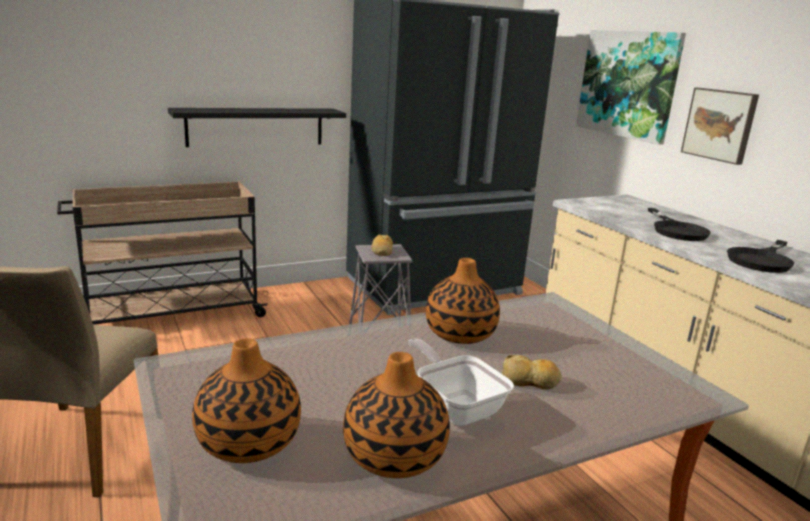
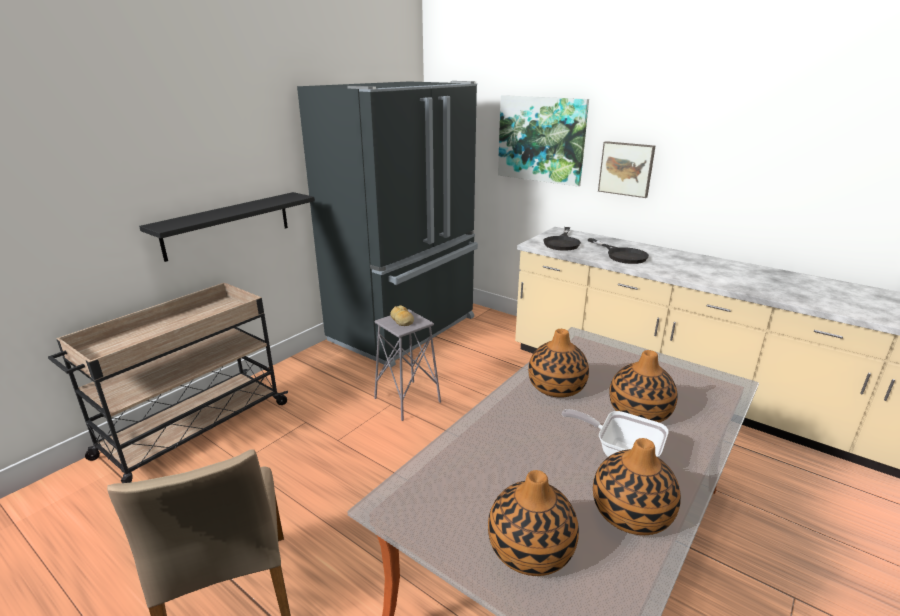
camera: 25 degrees left, 5 degrees up
(530, 381) = (639, 412): bread -> vase
(762, 260) = (693, 269): black frying pan -> black frying pan (562, 242)

